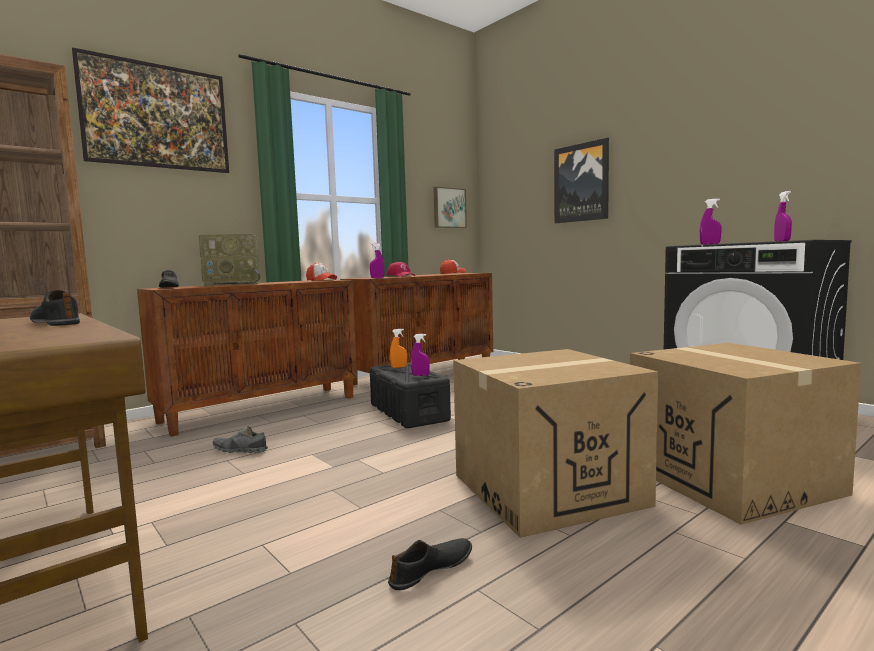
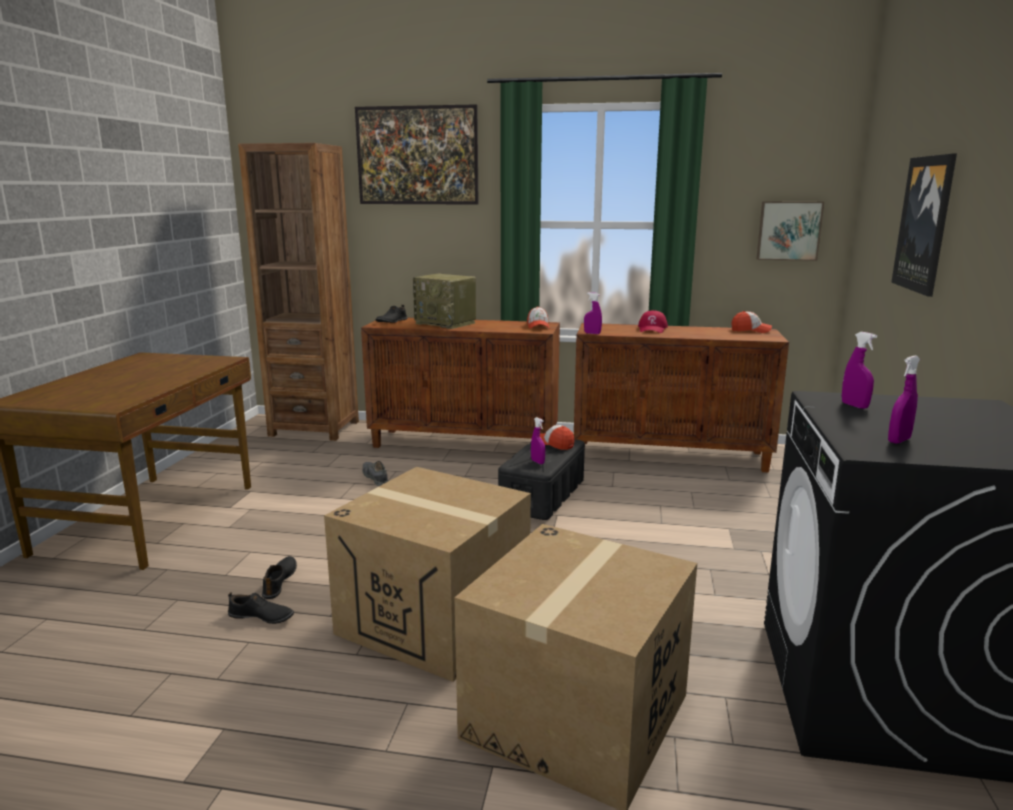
camera: 50 degrees right, 10 degrees up
(57, 322) = (186, 373): black shoe -> black shoe (280, 581)
(398, 367) = (554, 444): orange spray bottle -> cap

